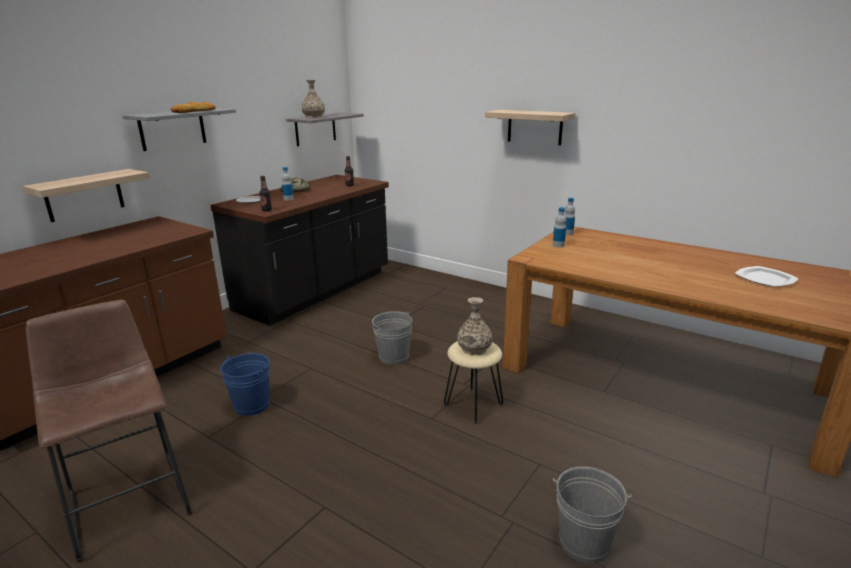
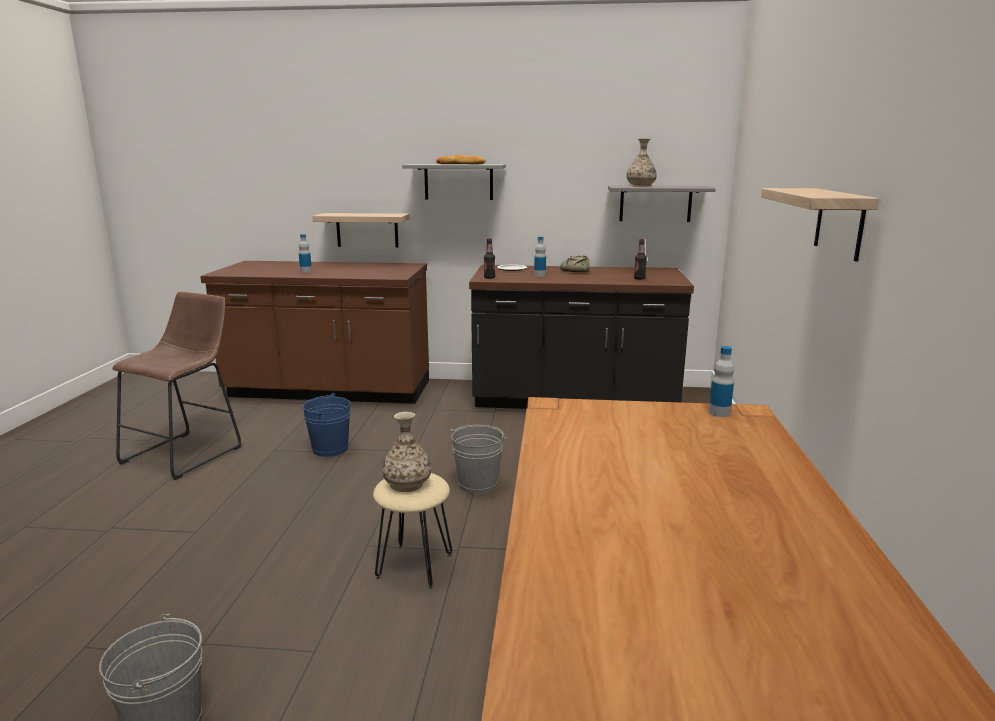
camera: 60 degrees right, 5 degrees down
(558, 245) = (643, 415): bottle -> bottle (306, 271)
(764, 278) = (741, 637): plate -> none

